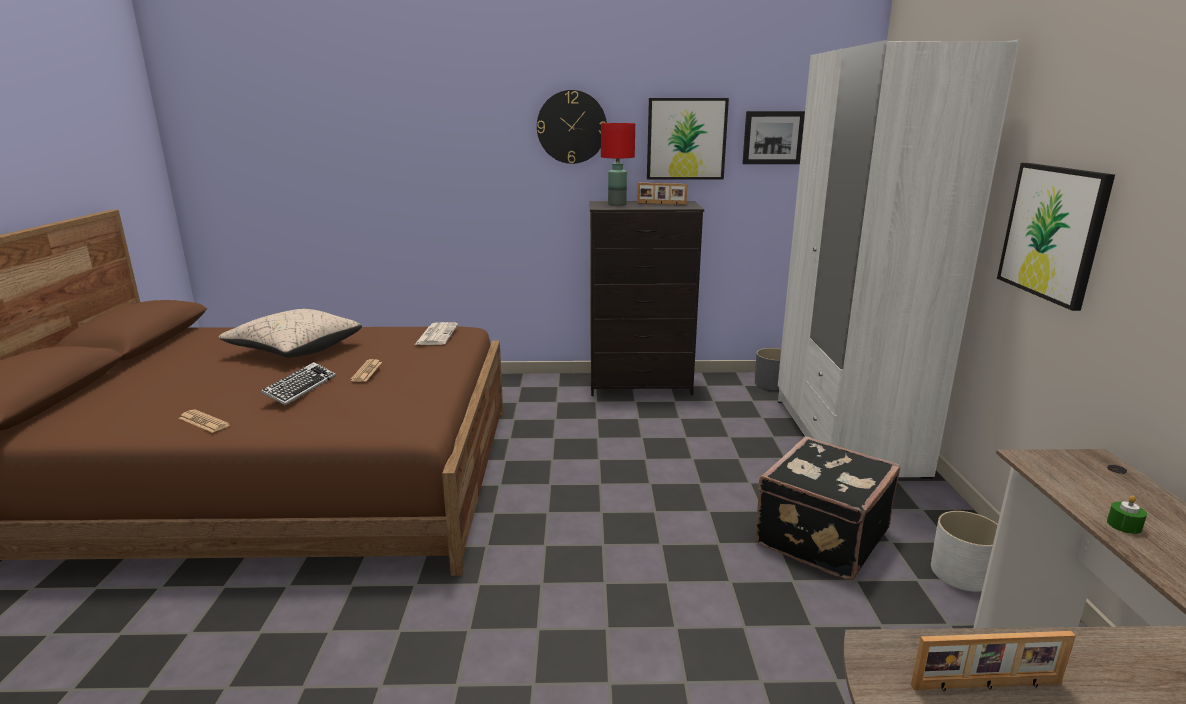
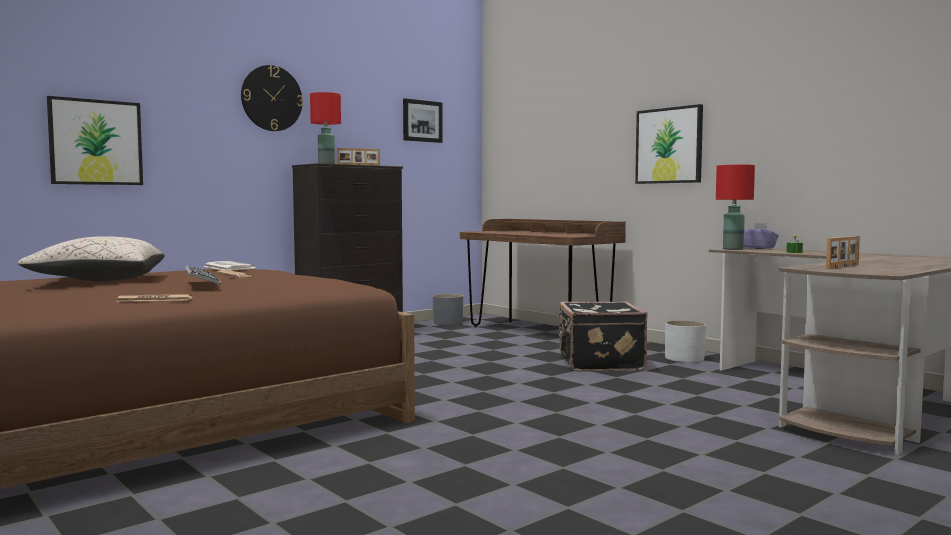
camera: 40 degrees left, 15 degrees down
(686, 139) = (362, 117): picture -> picture (96, 142)
(846, 435) = (538, 332): white wardrobe -> brown desk
(1039, 463) = (732, 249): none -> red table lamp
(1112, 469) = (759, 247): none -> purple tissue box

